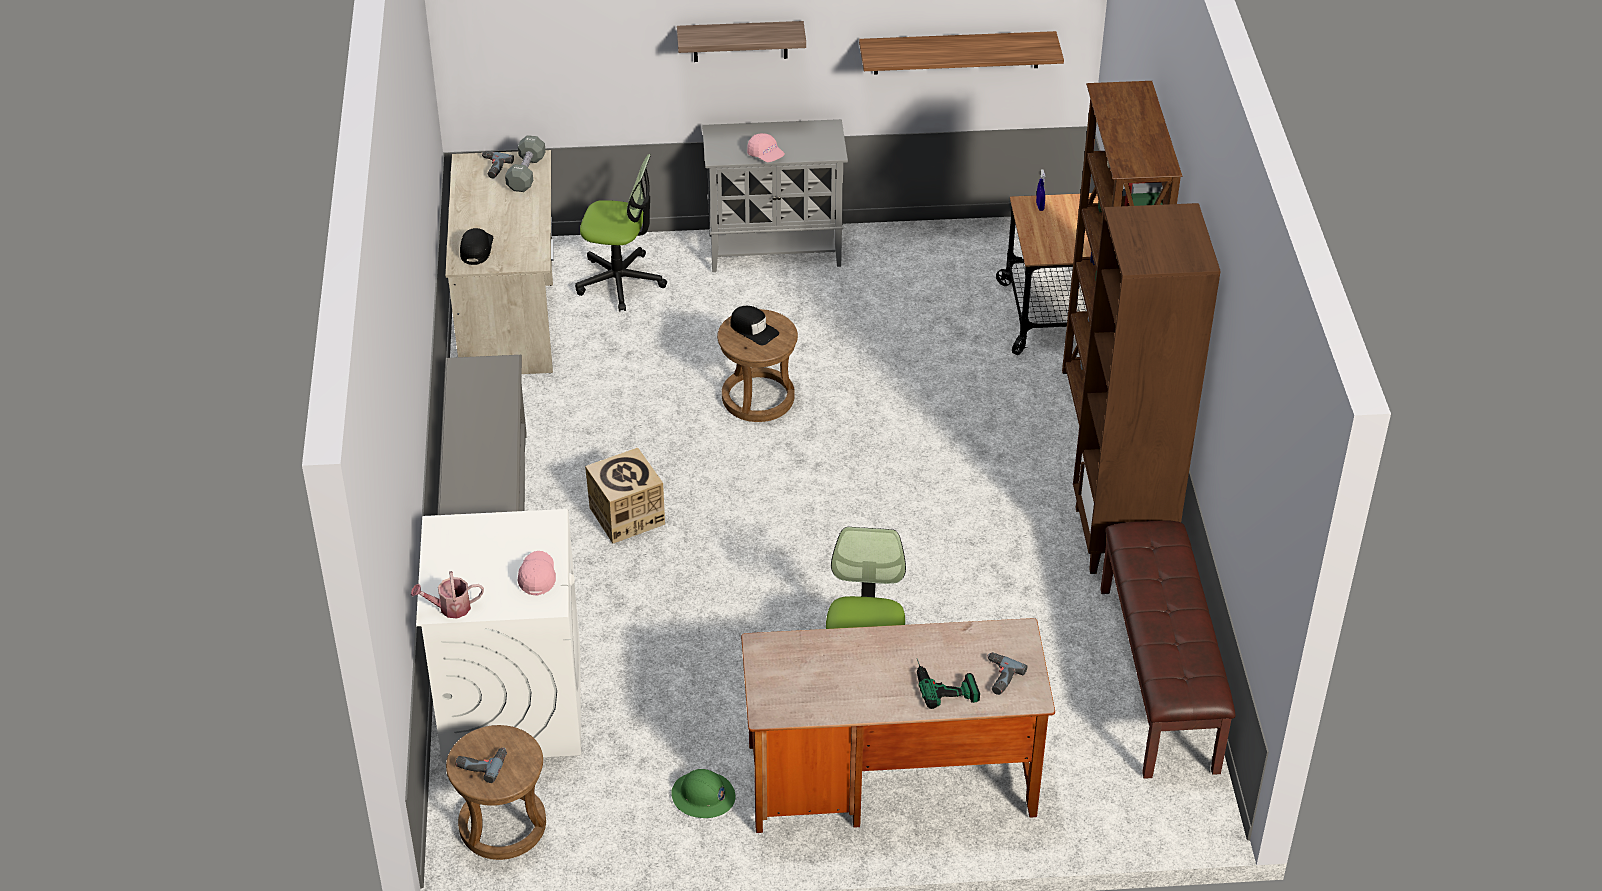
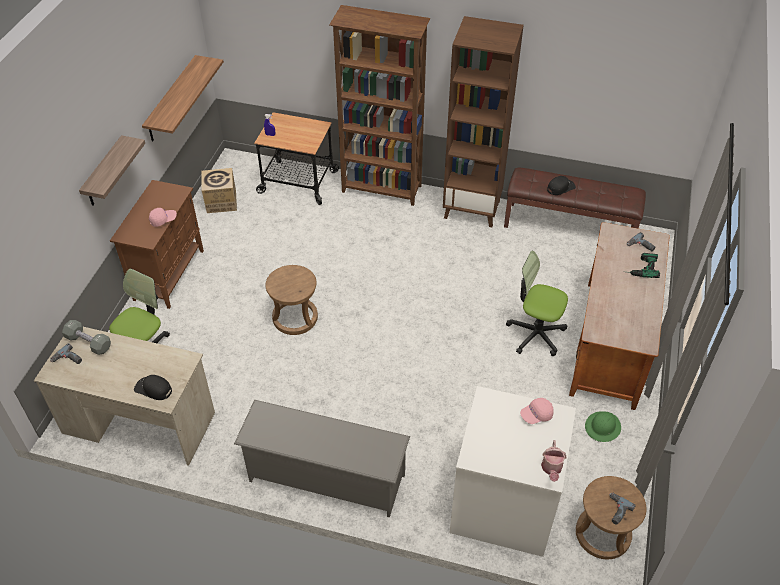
camera: 70 degrees left, 5 degrees up
(537, 577) = (536, 415): pink cap -> pink cap turned 45 degrees counterclockwise
(626, 516) = (365, 406): cardboard box -> cardboard box (221, 202)
(753, 329) = (286, 283): black cap -> black cap (560, 187)
(776, 250) = (169, 274): grey cabinet -> brown cabinet

